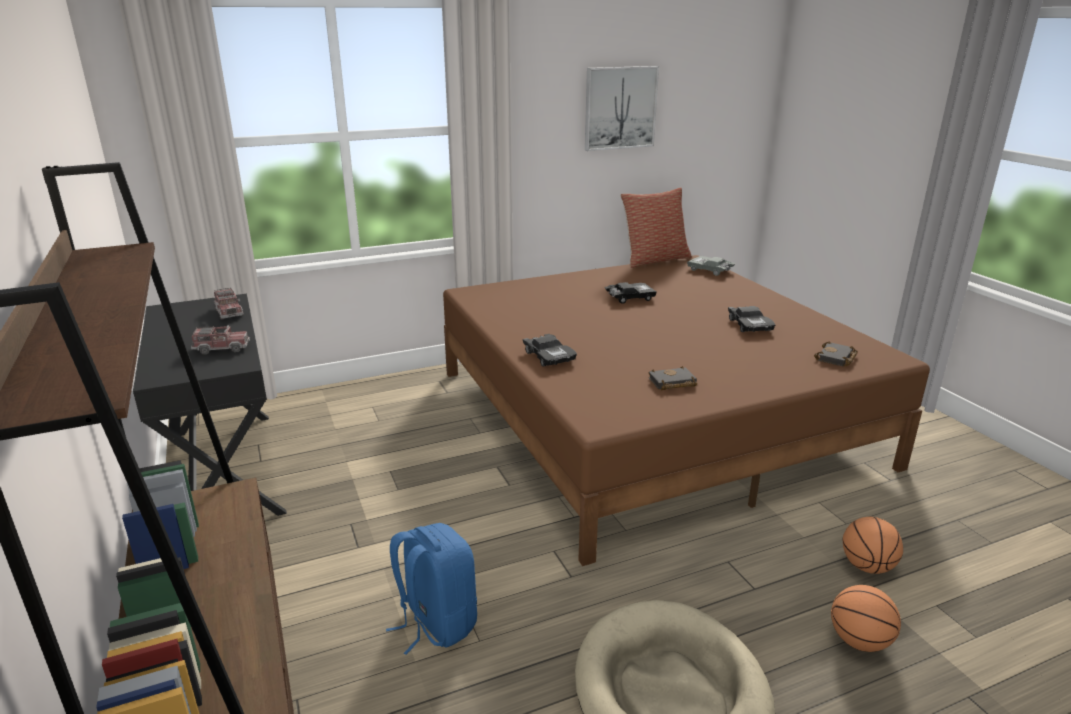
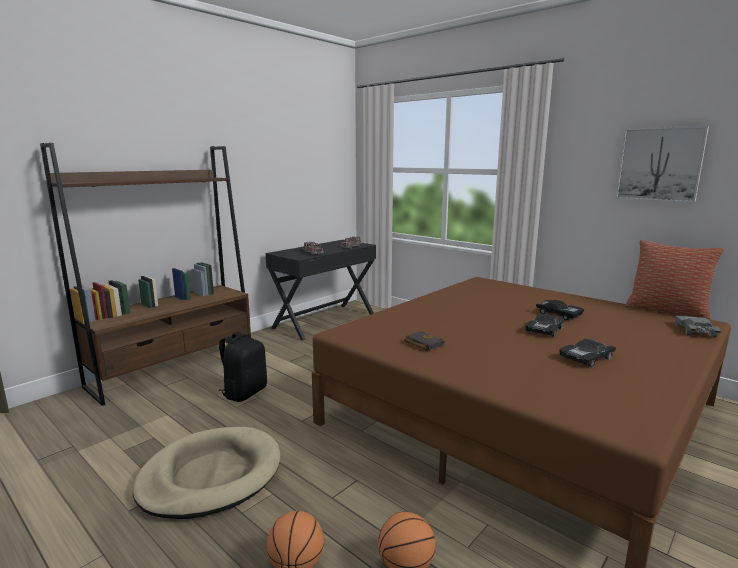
camera: 65 degrees right, 10 degrees down
(435, 623) = (244, 393): blue backpack -> black backpack
(549, 356) = (416, 310): black toy car -> black toy car (544, 330)
(836, 358) = (576, 401): black book -> none

